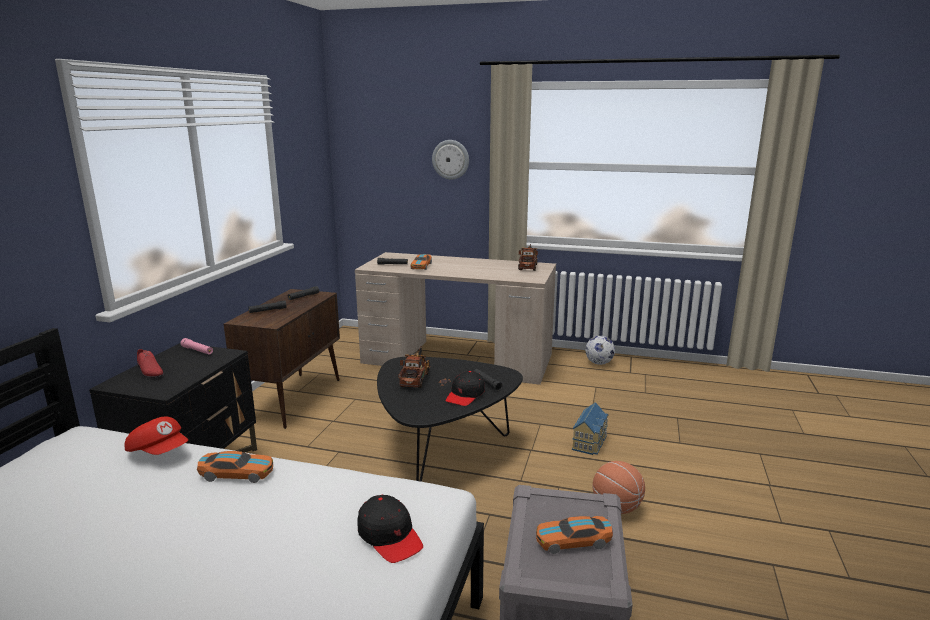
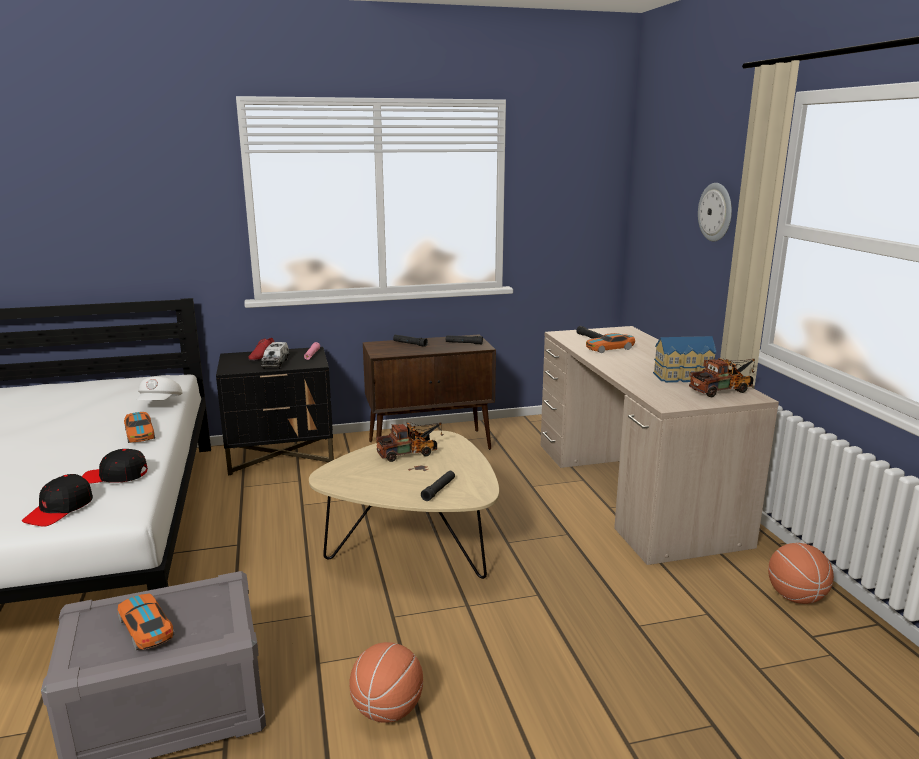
camera: 60 degrees right, 0 degrees up
(160, 451) = (160, 403): red cap -> white cap
(188, 368) = (276, 363): none -> toy truck
(442, 448) = (415, 547): black coffee table -> beige coffee table
(465, 395) = (395, 487): black cap -> black cap (116, 476)
(590, 442) = (534, 648): toy house -> toy house (684, 377)
(599, 363) = (795, 597): football -> basketball

